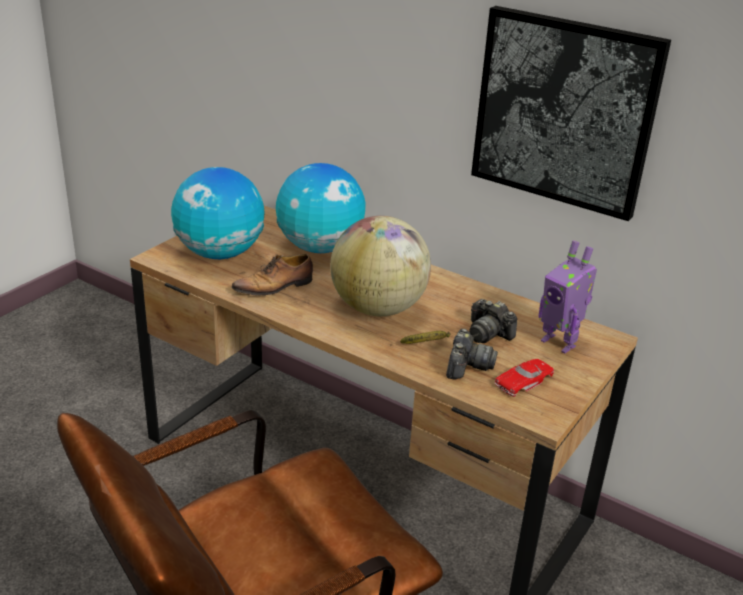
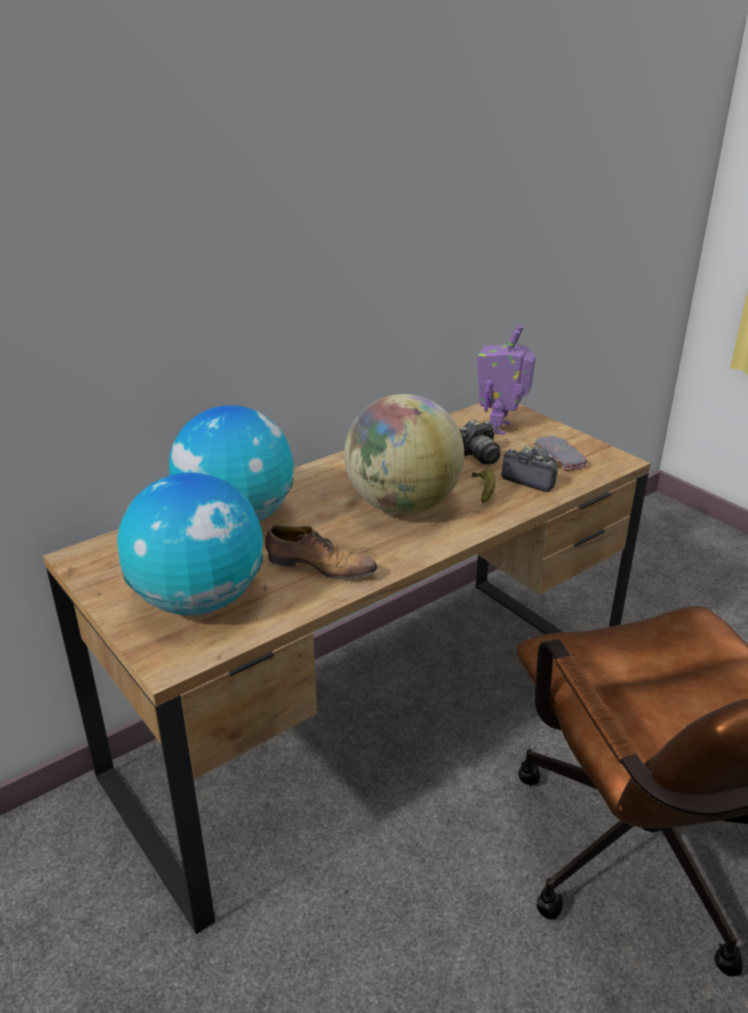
camera: 70 degrees left, 0 degrees up
(275, 287) = (319, 566): shoe -> shoe turned 60 degrees counterclockwise
(523, 381) = (559, 457): red toy car -> grey toy car
(559, 342) = (500, 428): toy robot -> toy robot turned 135 degrees clockwise
(564, 111) = (417, 218): picture -> none

